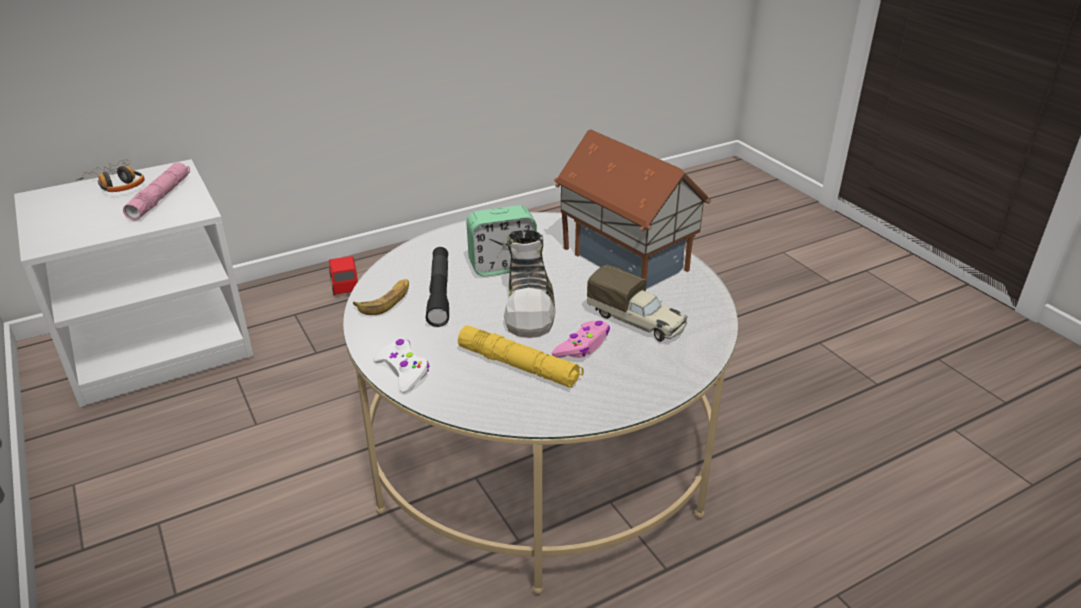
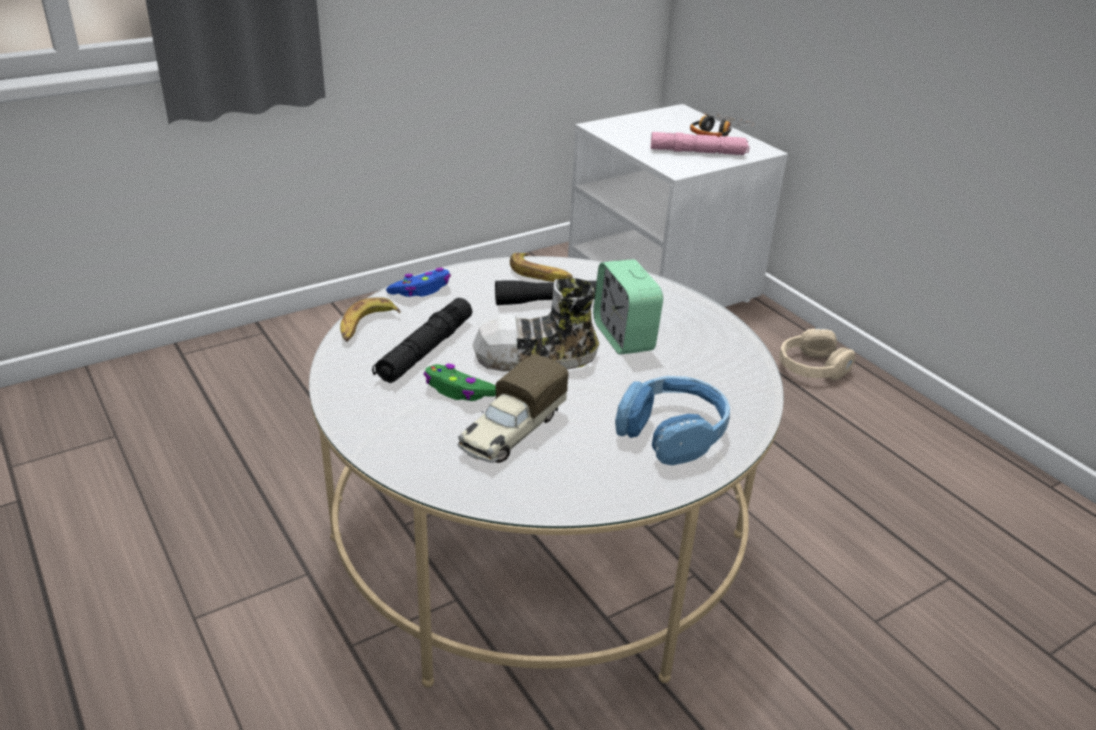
camera: 85 degrees right, 0 degrees up
(345, 283) = (811, 368): red toy car -> beige headphones
(403, 371) = (421, 290): white game controller -> blue game controller
(472, 404) = (366, 326): none -> banana
(519, 366) = (425, 350): yellow flashlight -> black flashlight
(582, 346) = (458, 391): pink game controller -> green game controller
(627, 256) = (672, 432): toy house -> blue headphones

